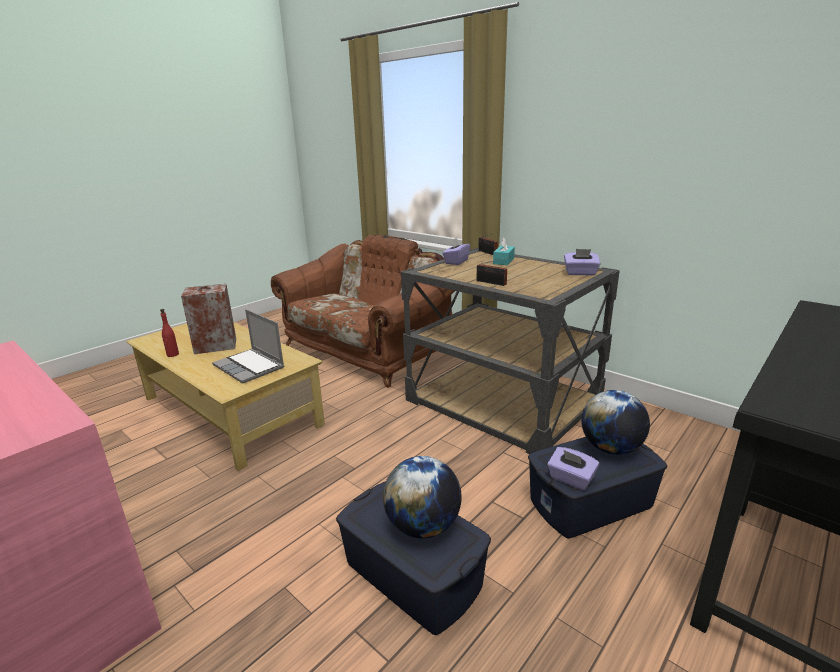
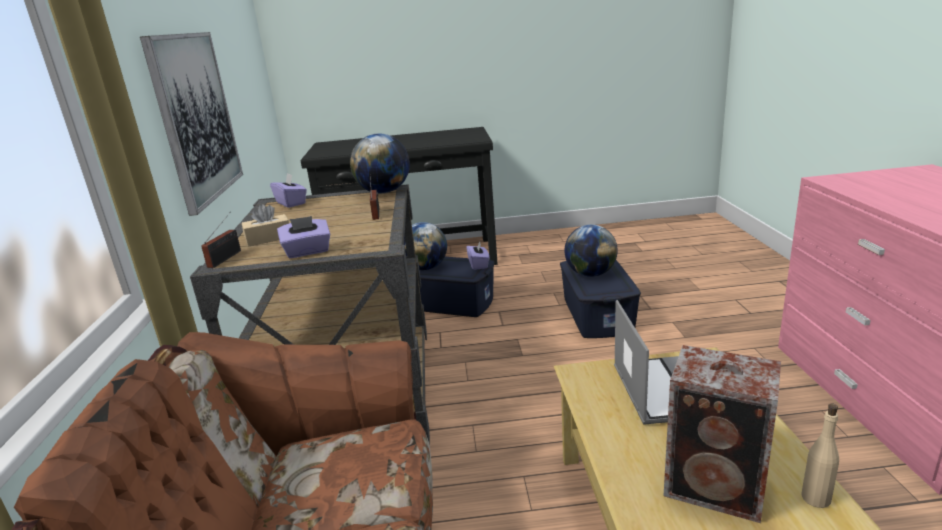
camera: 135 degrees left, 0 degrees up
(172, 354) = (816, 498): red bottle -> beige bottle
(503, 261) = (268, 238): turquoise tissue box -> beige tissue box
(546, 294) = (384, 192): none -> globe
(627, 186) = (196, 117): none -> picture

